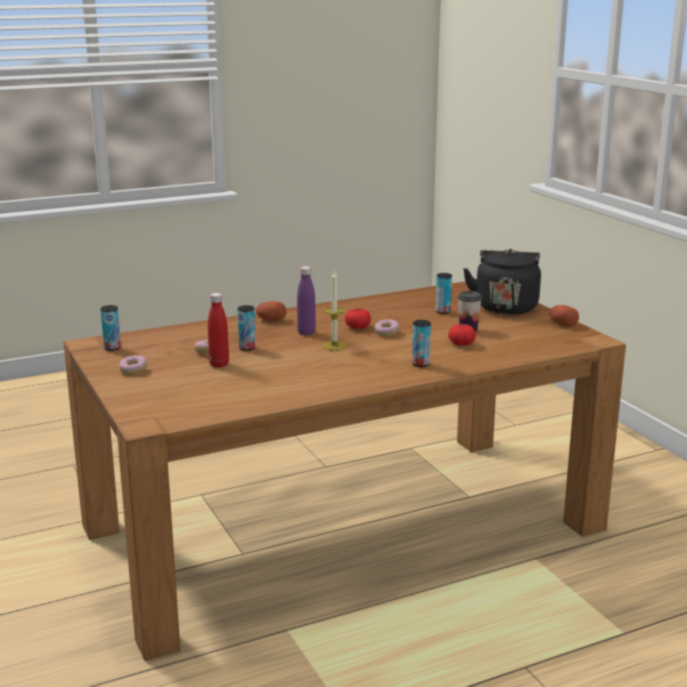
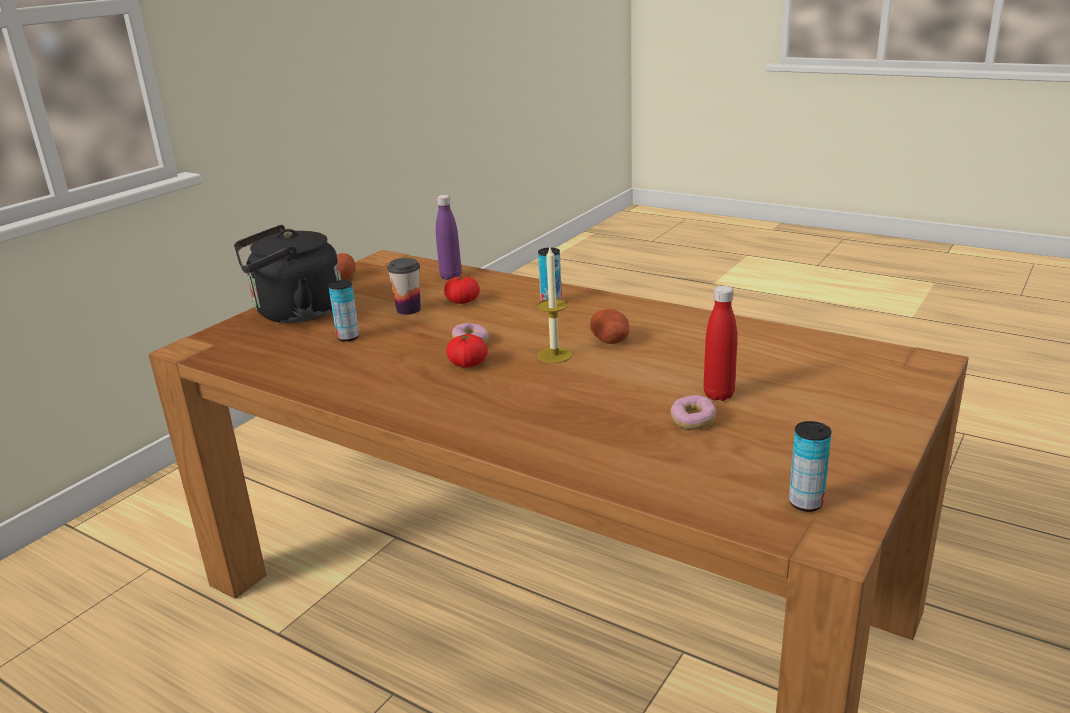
camera: 120 degrees left, 5 degrees up
(133, 371) = (837, 441): donut -> none
(247, 348) = (639, 401): can -> none
(270, 320) = (505, 431): potato -> potato (611, 340)
(306, 333) = (529, 386): purple bottle -> purple bottle (451, 276)

